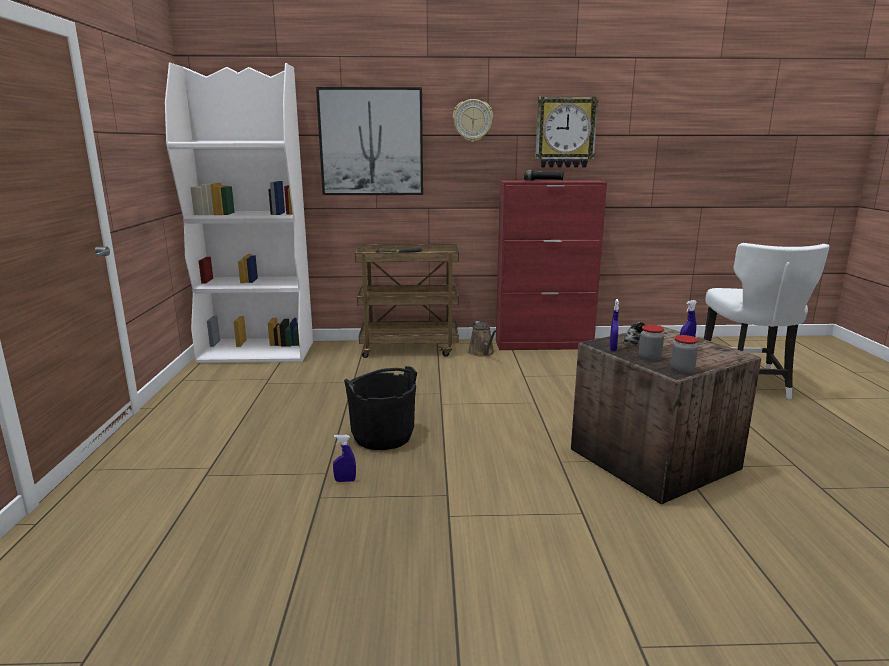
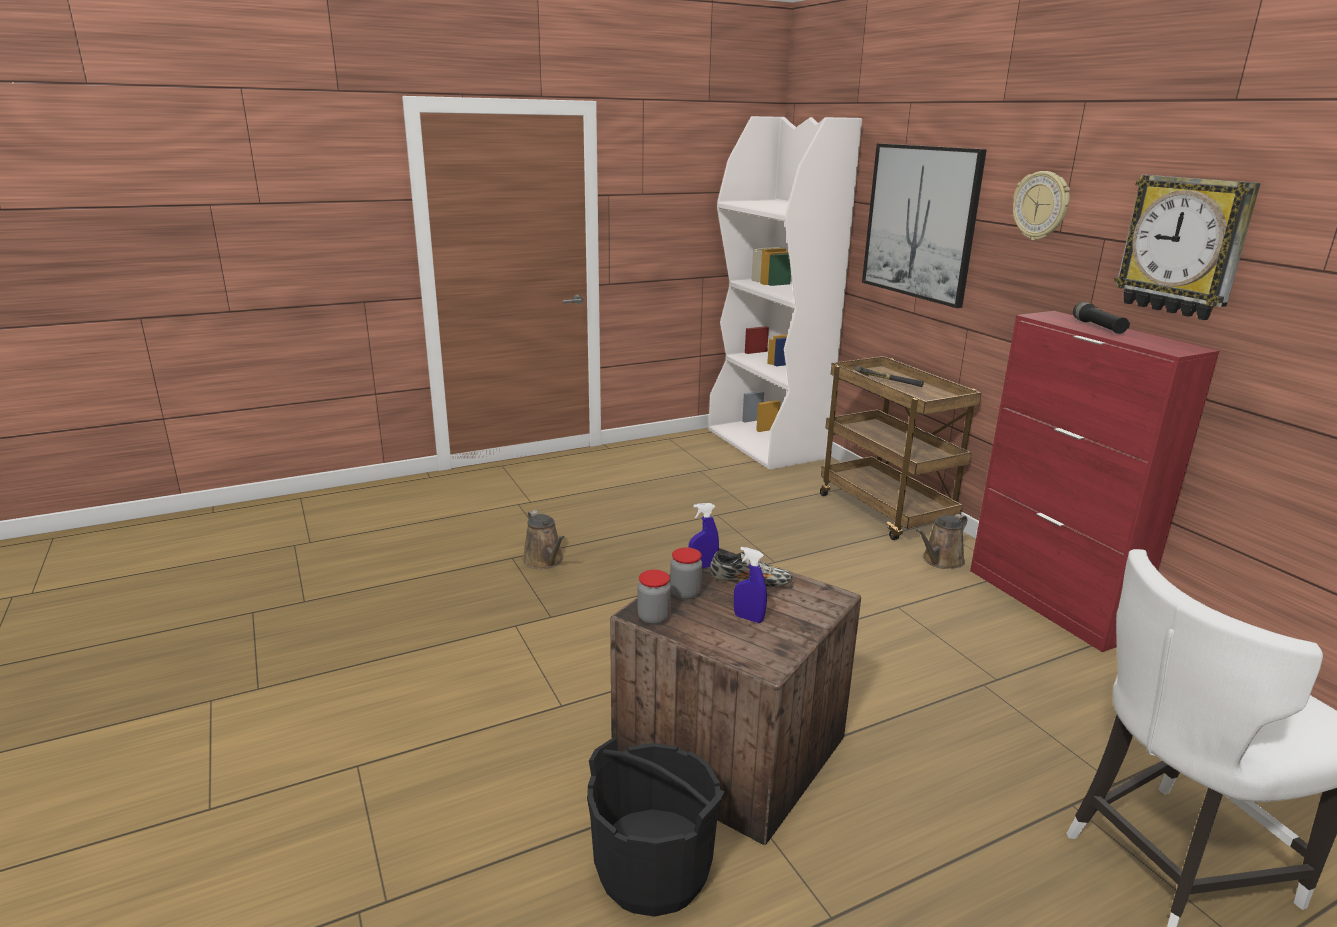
camera: 65 degrees right, 5 degrees up
(345, 480) = (545, 561): blue spray bottle -> brown watering can
(383, 436) = (640, 556): black bucket -> black bucket (652, 870)

